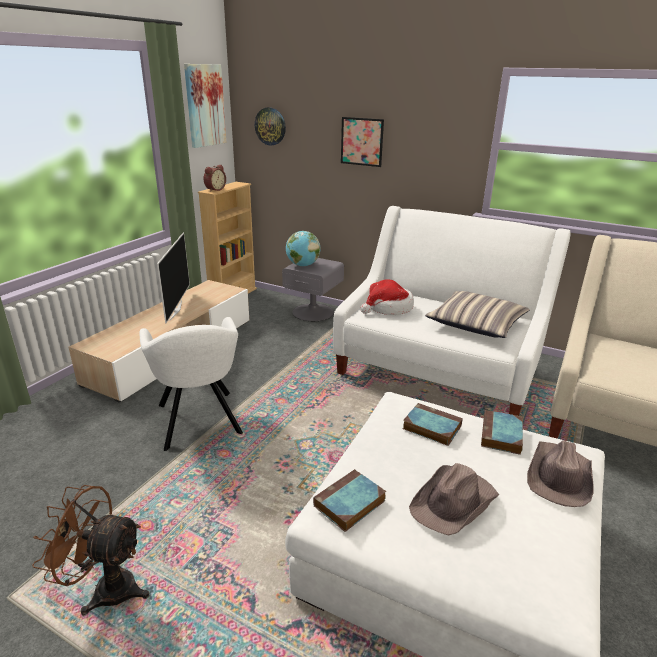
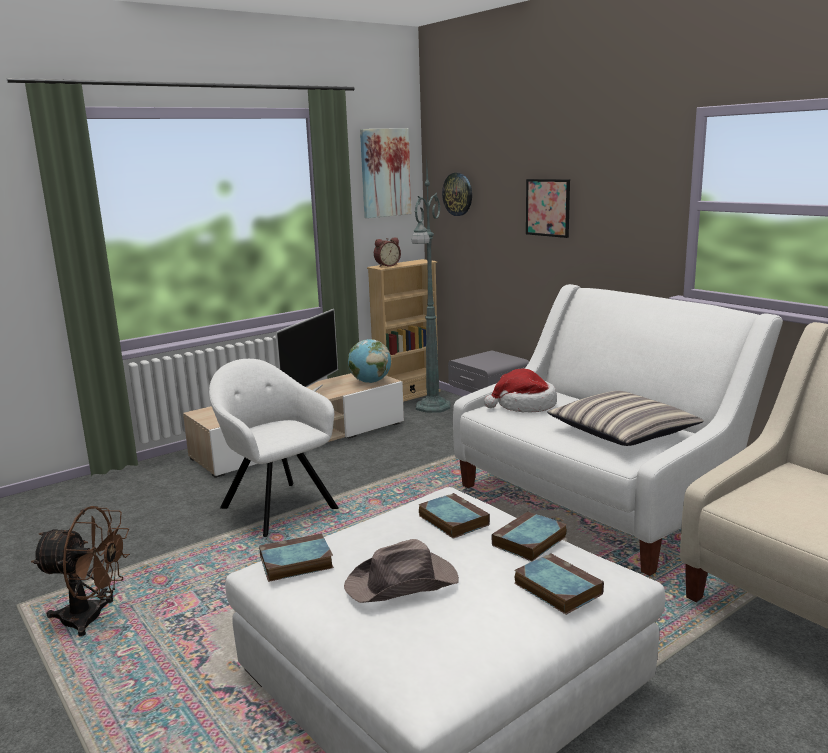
camera: 25 degrees right, 10 degrees down
(106, 588) = (92, 618): brown fan -> brown fan turned 150 degrees clockwise
(200, 422) = (276, 506): white armchair -> white armchair turned 135 degrees clockwise
(261, 304) = (432, 407): none -> green floor lamp
(303, 265) = (475, 359): globe -> globe (370, 382)
(559, 476) = (556, 588): brown hat -> book

